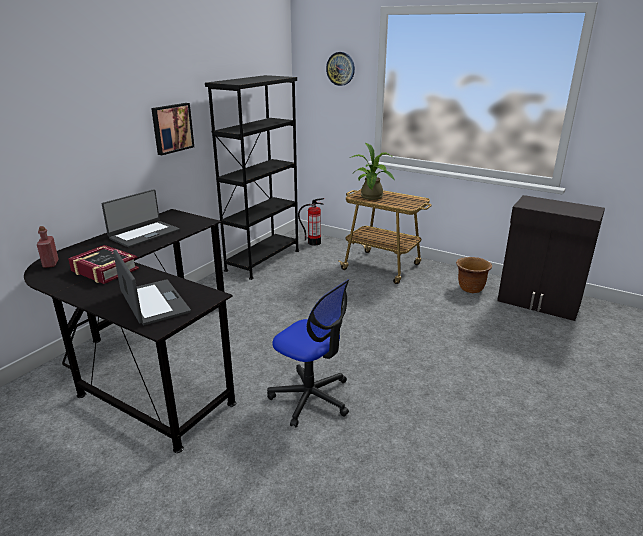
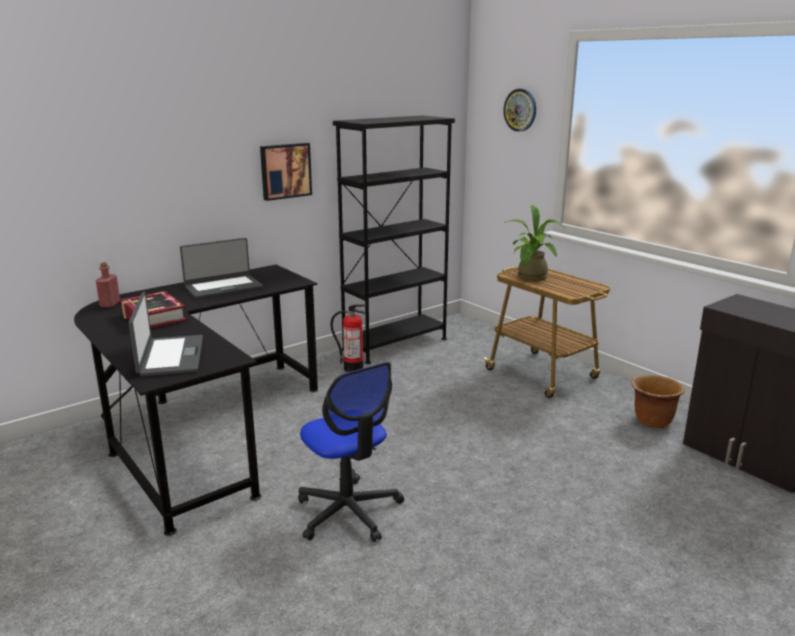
camera: 20 degrees right, 5 degrees down
(314, 242) = (472, 332): fire extinguisher -> fire extinguisher (353, 368)

